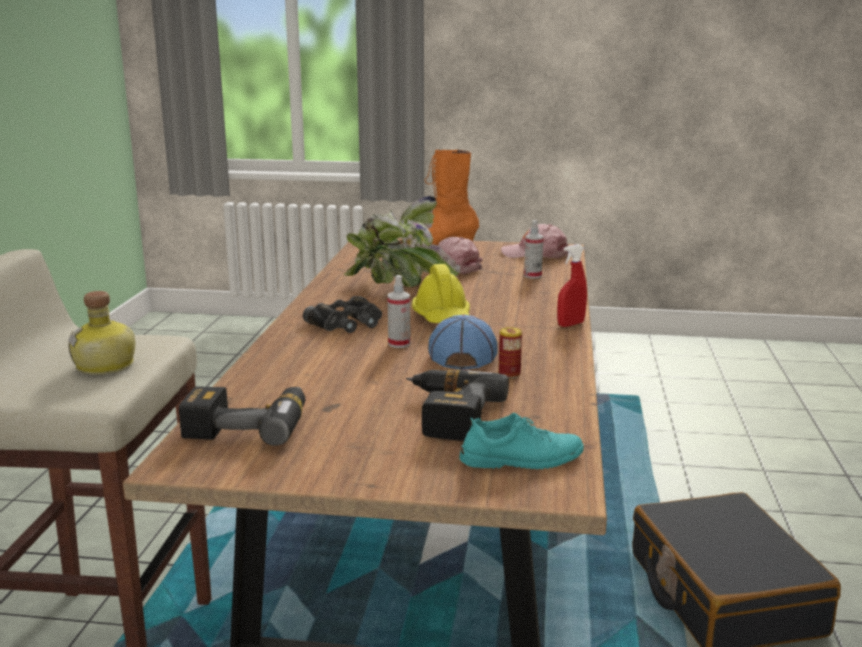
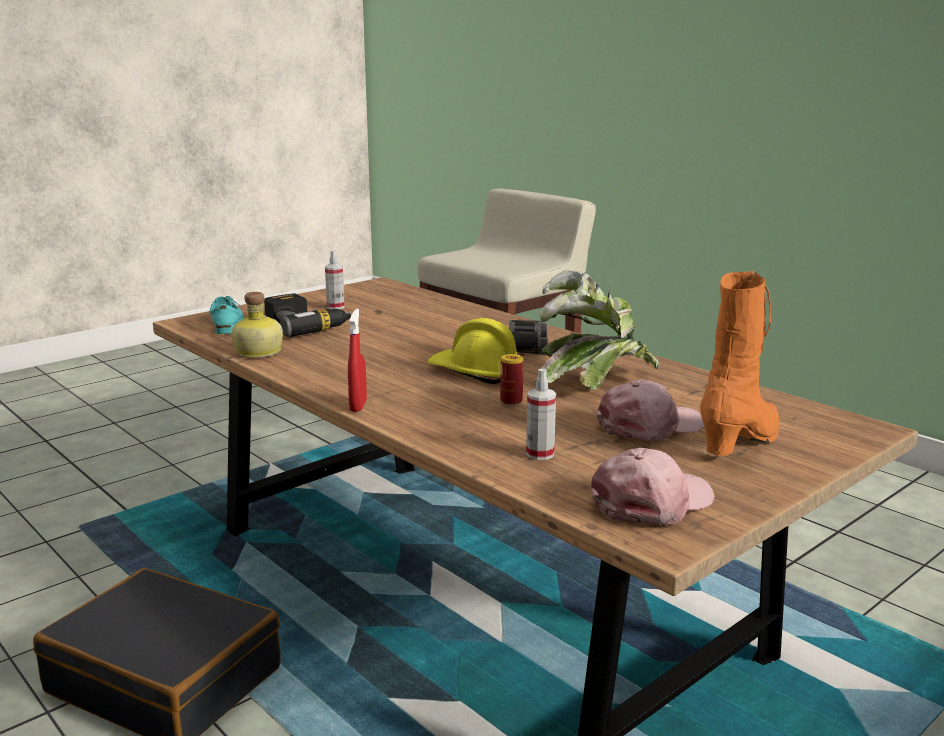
camera: 130 degrees right, 0 degrees up
(107, 366) = (482, 260): bottle -> bottle (257, 352)
(249, 425) = (393, 296): power drill -> none
(399, 344) = (442, 346): spray bottle -> spray bottle (335, 307)
(462, 352) = (386, 355): cap -> none
(509, 374) = (320, 354): can -> can (511, 401)
(522, 459) = (227, 324): turquoise shoe -> turquoise shoe turned 135 degrees clockwise

